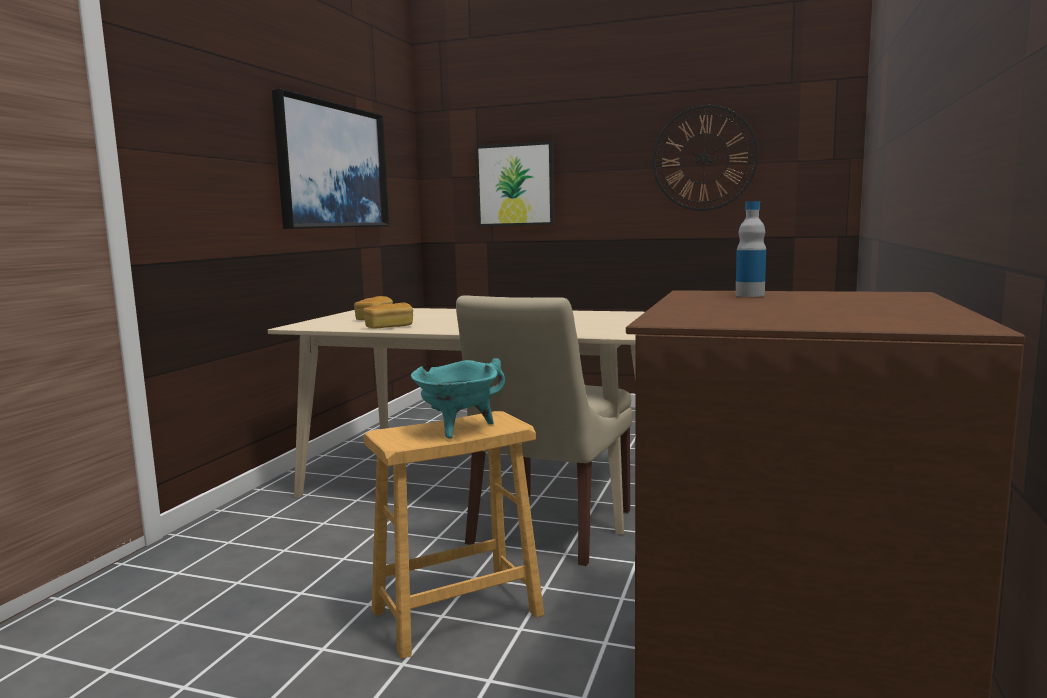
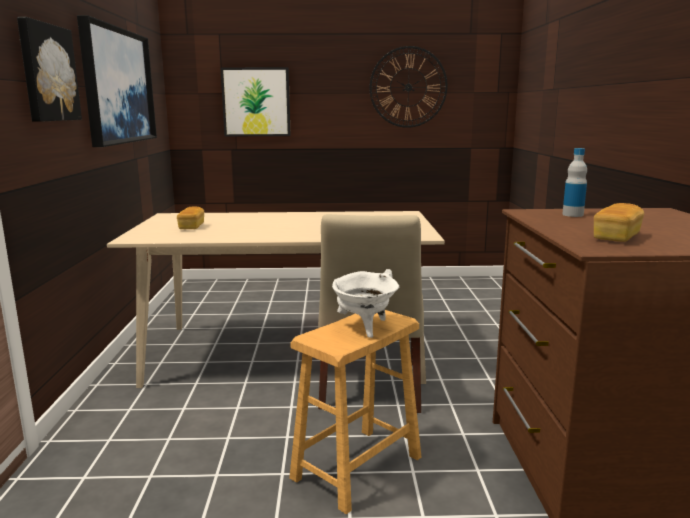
camera: 20 degrees left, 5 degrees up
(219, 147) = (47, 73): none -> picture
(389, 327) = (222, 236): bread -> bread (616, 237)
(458, 429) = (364, 327): turquoise cooking pot -> white cooking pot

